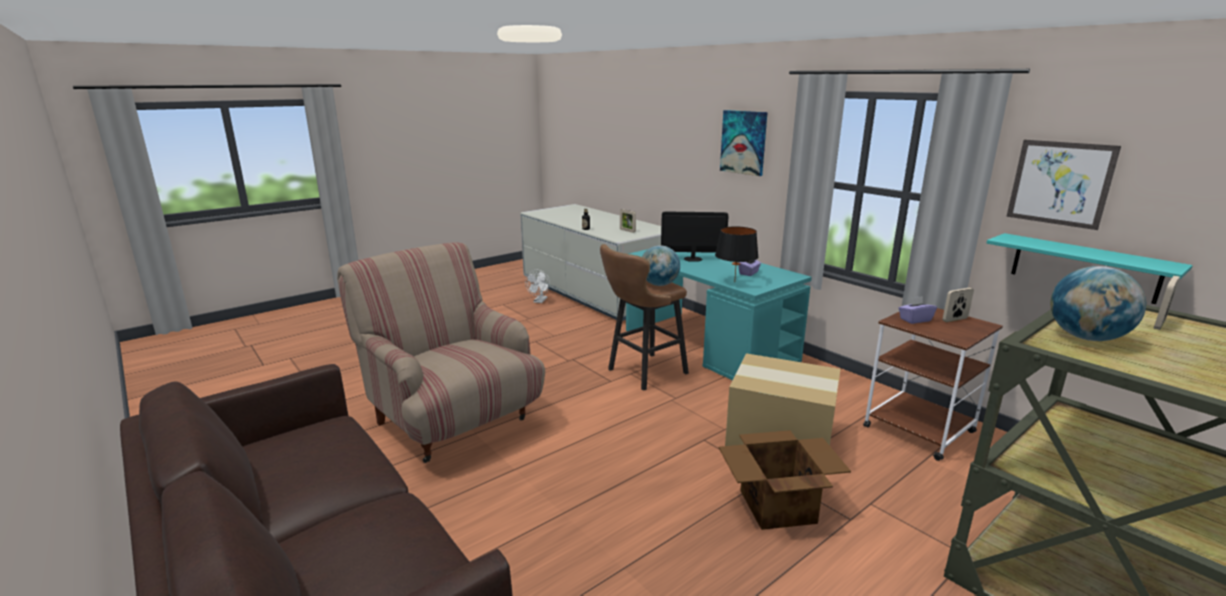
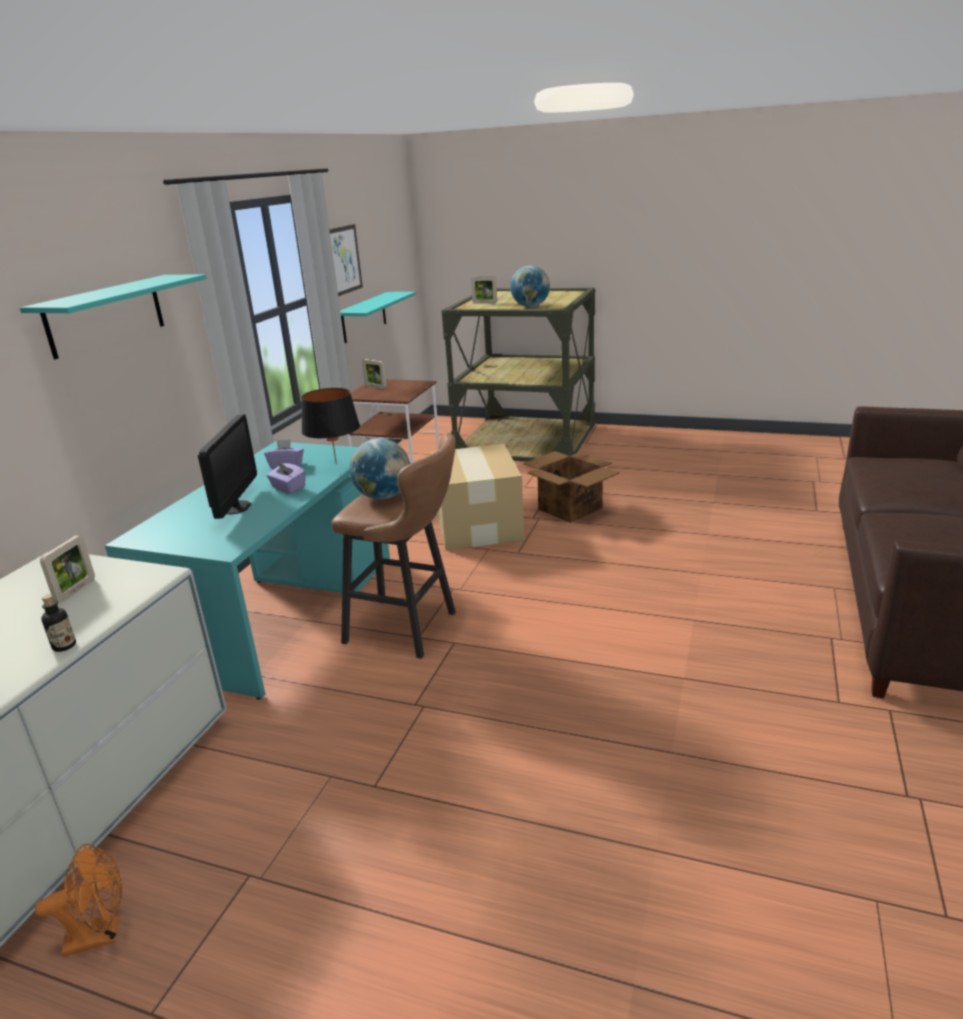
camera: 120 degrees left, 5 degrees up
(452, 422) = (691, 711): beige armchair -> none
(539, 301) = (101, 934): white fan -> orange fan
(693, 259) = (236, 507): monitor -> monitor turned 150 degrees counterclockwise
(744, 142) = (106, 315): picture -> turquoise shelf
(915, 320) = (391, 394): purple tissue box -> purple tissue box (288, 488)

